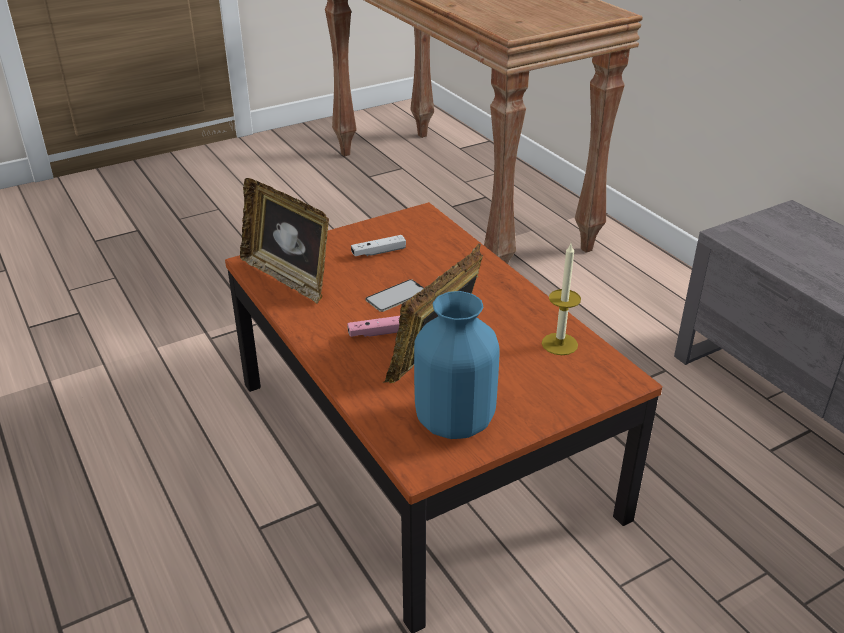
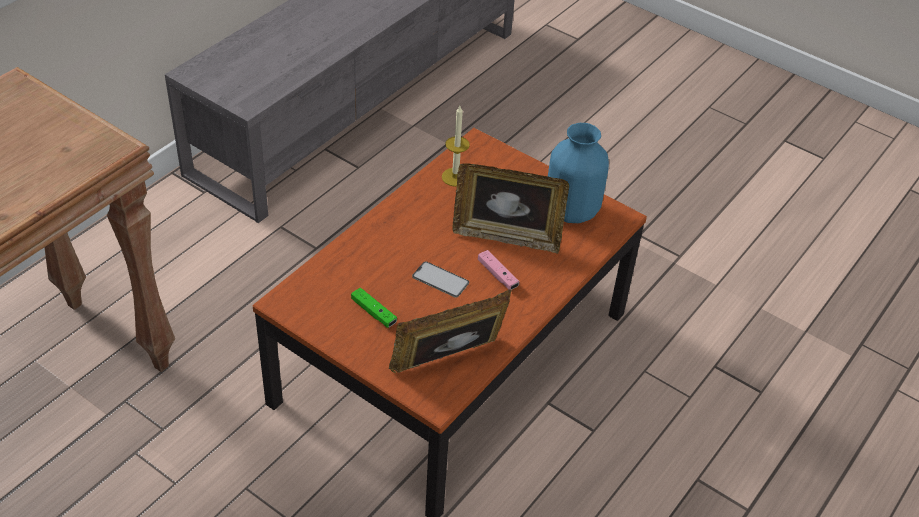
camera: 115 degrees left, 10 degrees up
(288, 277) = (449, 363): picture frame -> picture frame turned 135 degrees counterclockwise
(378, 252) = (373, 312): white game controller -> green game controller

